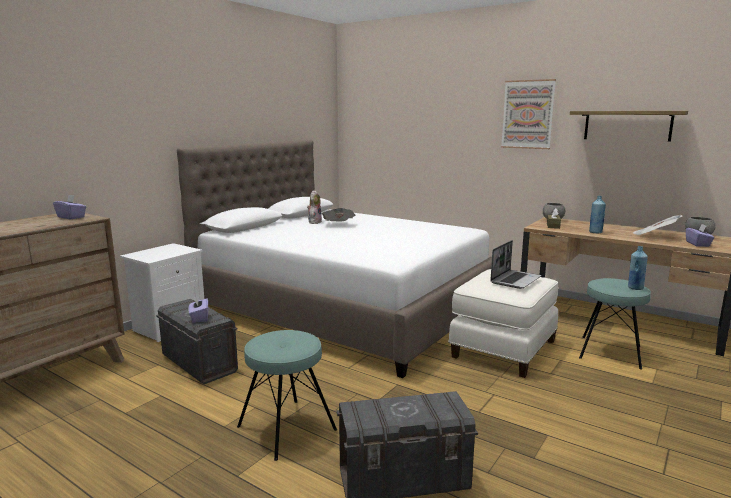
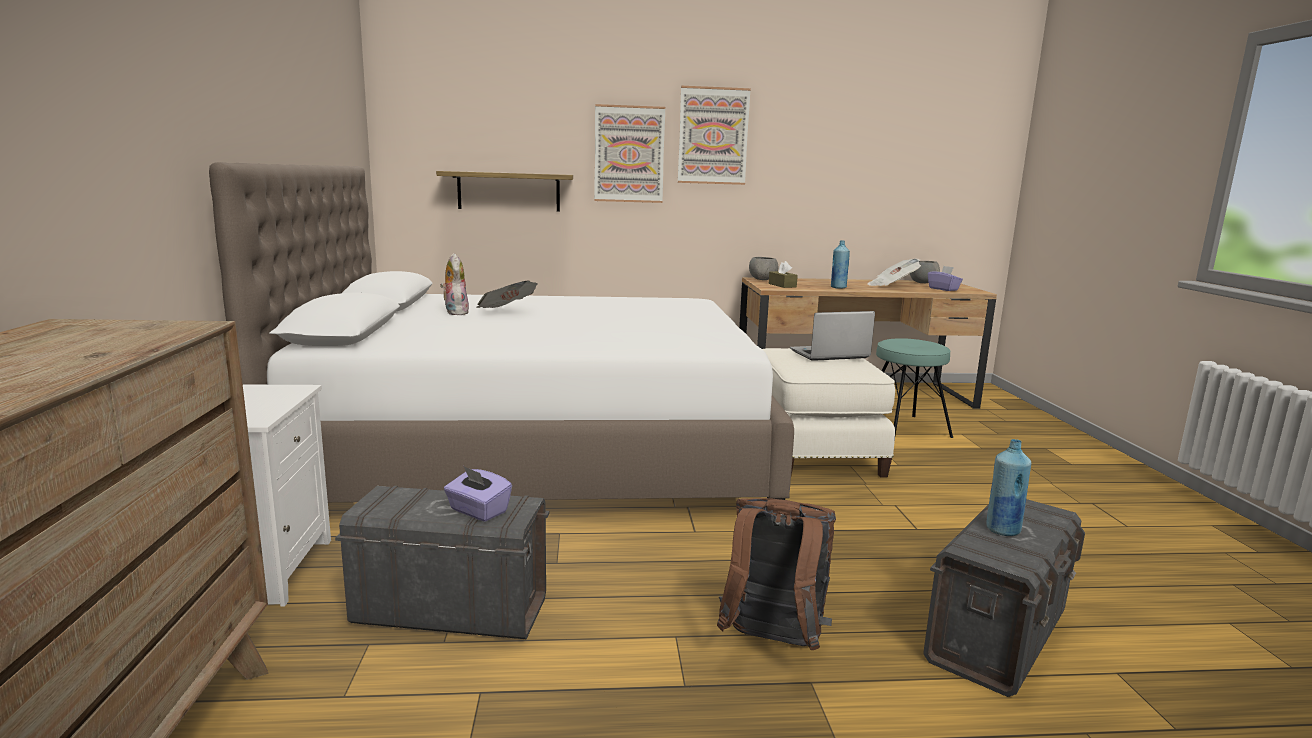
camera: 40 degrees left, 0 degrees up
(71, 217) = (112, 330): purple tissue box -> none
(287, 428) = (771, 643): turquoise stool -> brown backpack
(471, 128) = (629, 154): none -> picture
(515, 280) = (828, 354): laptop -> laptop turned 105 degrees counterclockwise
(627, 125) = (836, 154): shelf -> shelf (509, 191)
(635, 288) = (932, 344): blue bottle -> blue bottle (1002, 530)

